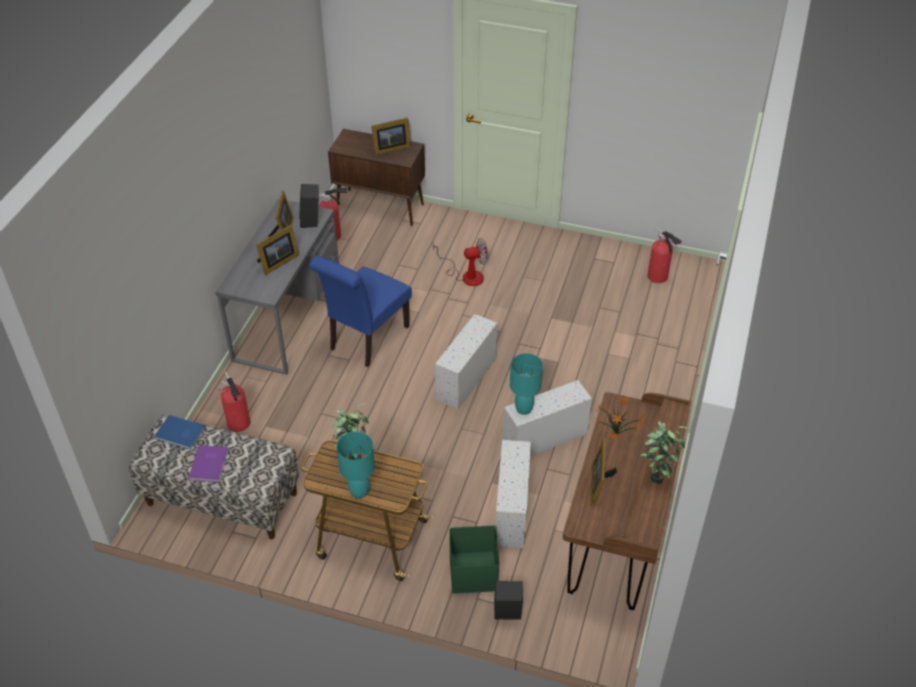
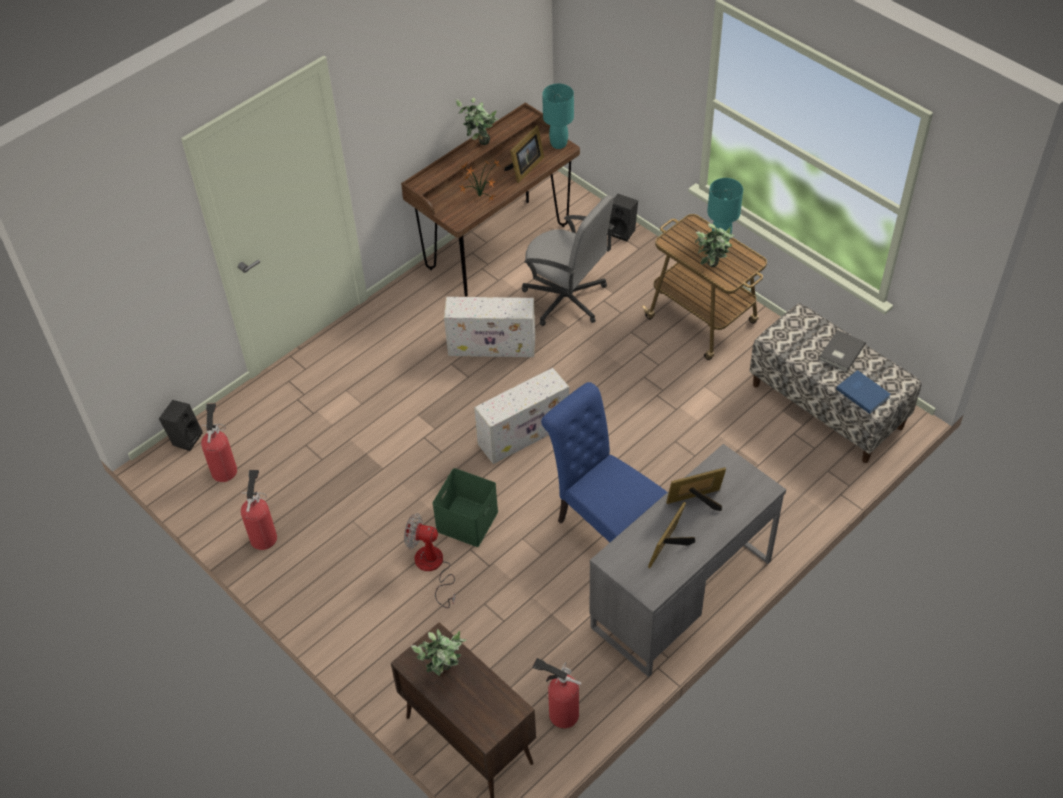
camera: 150 degrees left, 5 degrees up
(210, 464) = (840, 352): purple book -> grey book
(239, 425) = (786, 476): fire extinguisher -> fire extinguisher (264, 535)
(311, 221) = (626, 551): black speaker -> black speaker (185, 438)
(365, 340) = (603, 525): blue chair -> blue chair turned 105 degrees counterclockwise
(390, 148) = (443, 674): picture frame -> potted plant
(472, 571) = (631, 267): green storage box -> green storage box (467, 522)
(511, 509) = (566, 299): white storage box -> grey office chair
(524, 409) = (515, 309): turquoise table lamp -> turquoise table lamp (558, 144)

